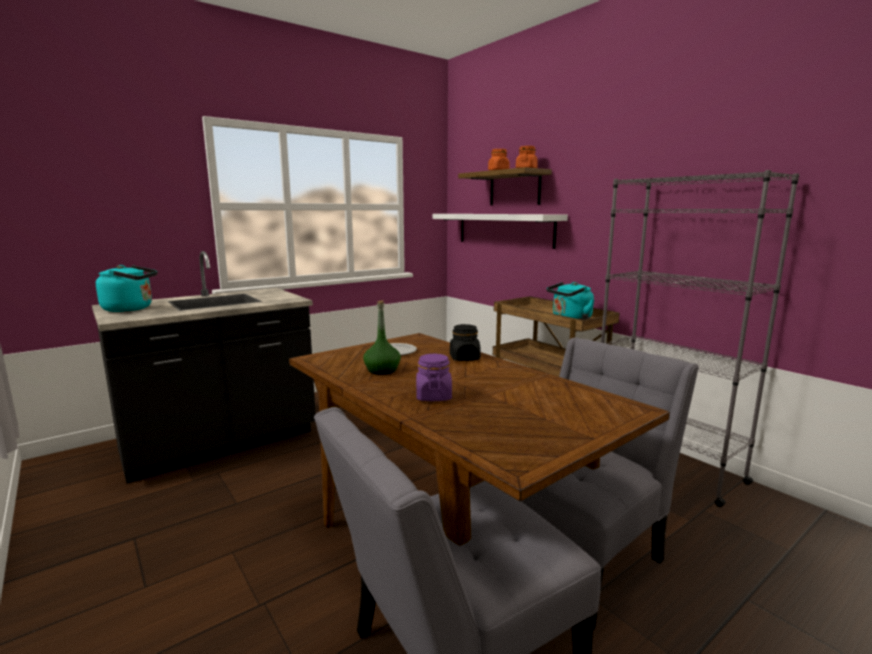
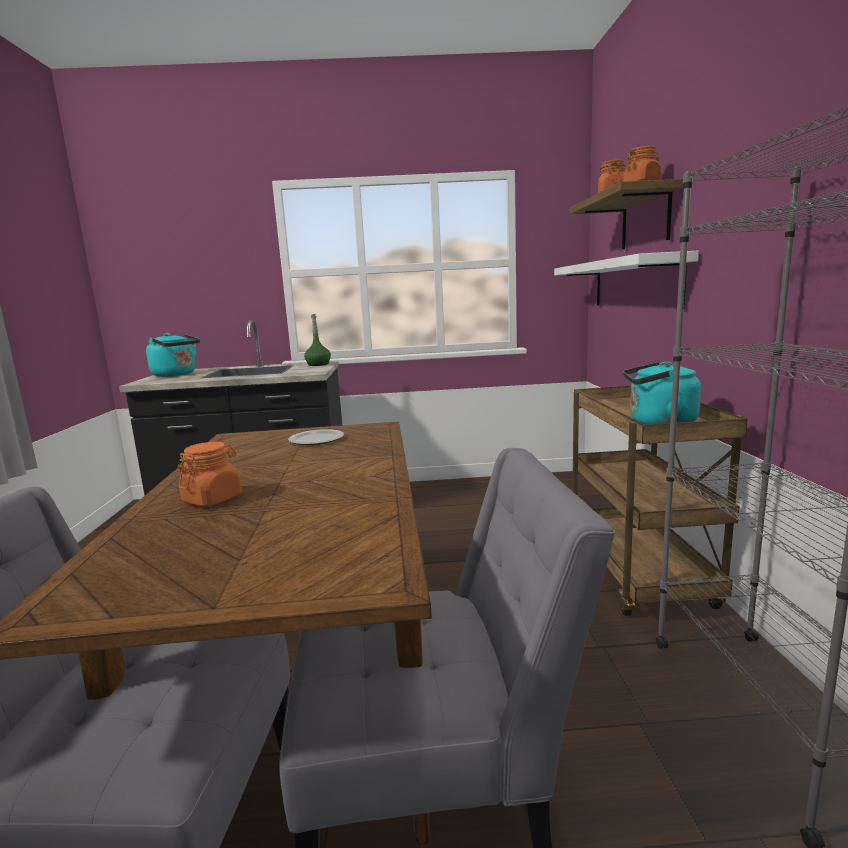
camera: 35 degrees right, 0 degrees up
(382, 370) = (250, 459): green bottle -> green bottle (318, 364)
(433, 396) = (213, 499): purple jar -> orange jar
(464, 358) = (363, 458): black jar -> none

